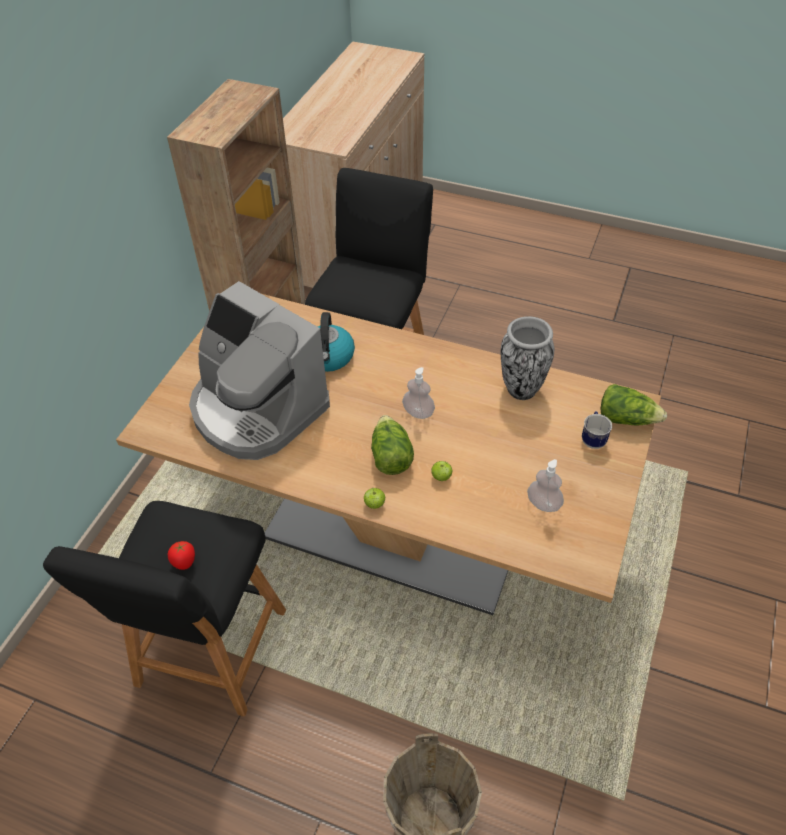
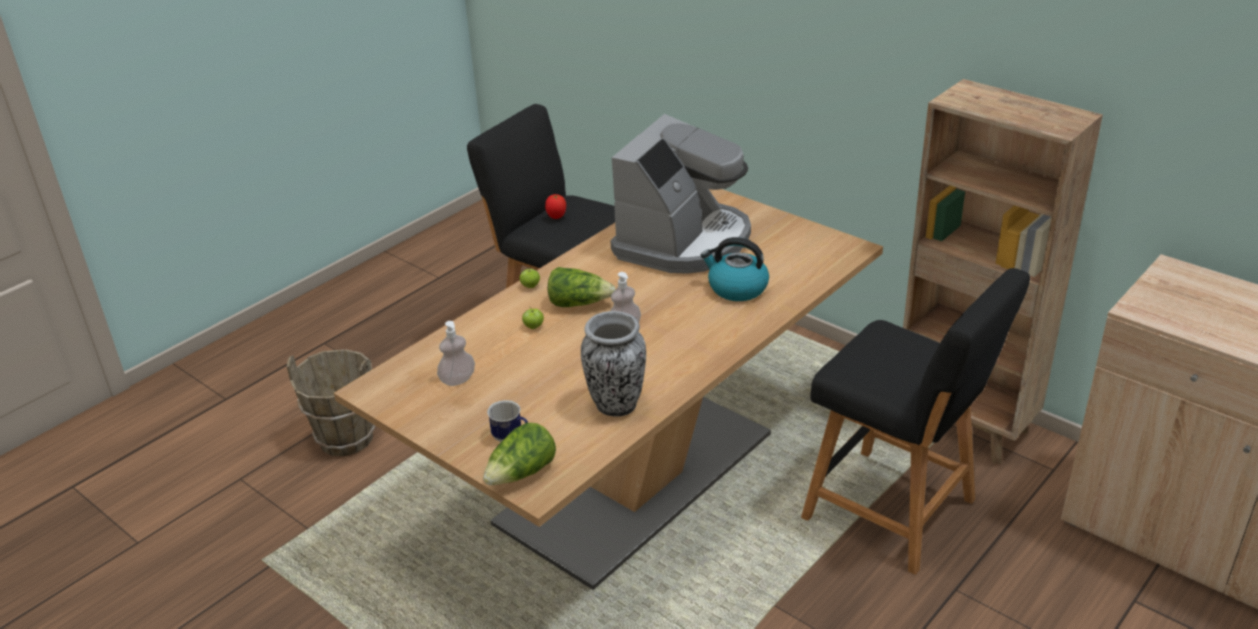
camera: 110 degrees right, 15 degrees down
(257, 410) = (684, 241): coffee machine -> coffee machine turned 150 degrees clockwise

